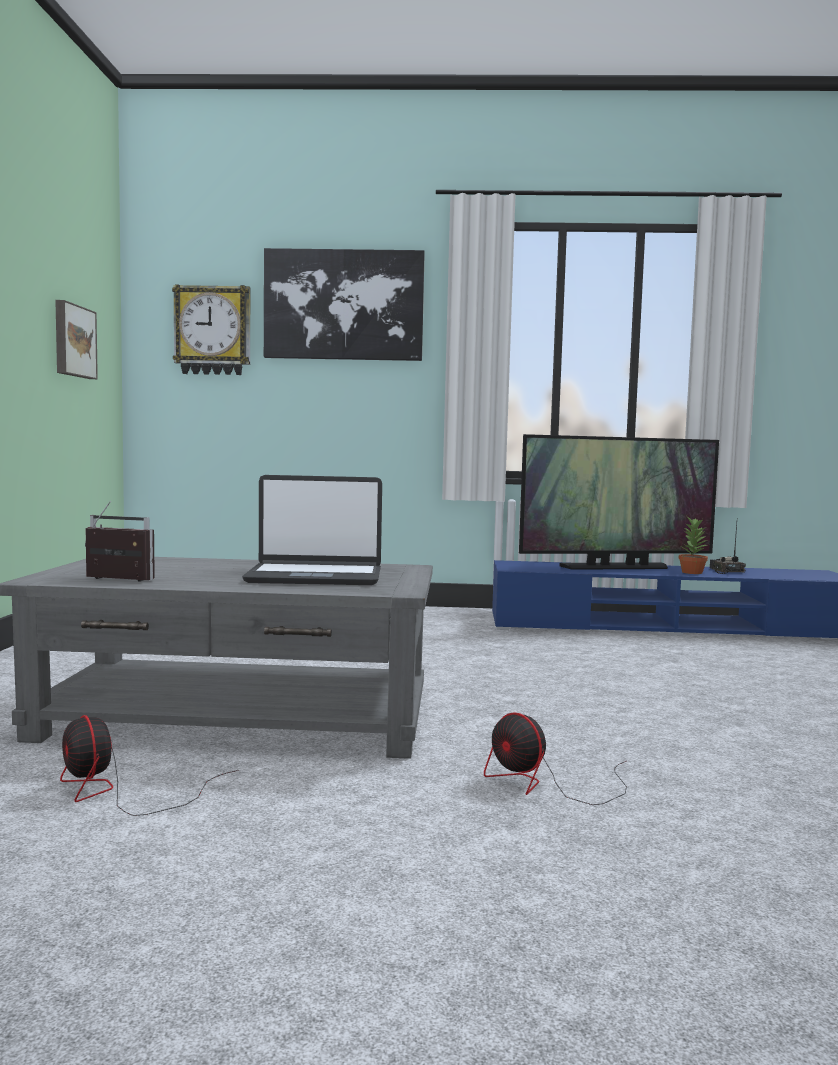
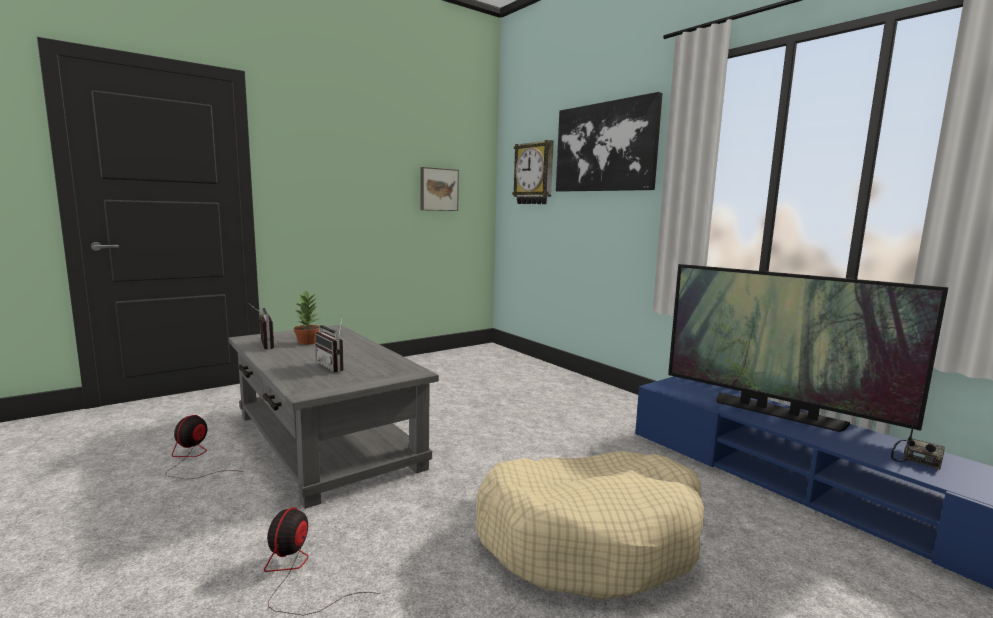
camera: 50 degrees right, 5 degrees up
(315, 576) = (335, 366): laptop -> radio
(635, 686) = (591, 539): none -> beige dog bed
(691, 572) = (855, 445): potted plant -> potted plant (308, 342)

